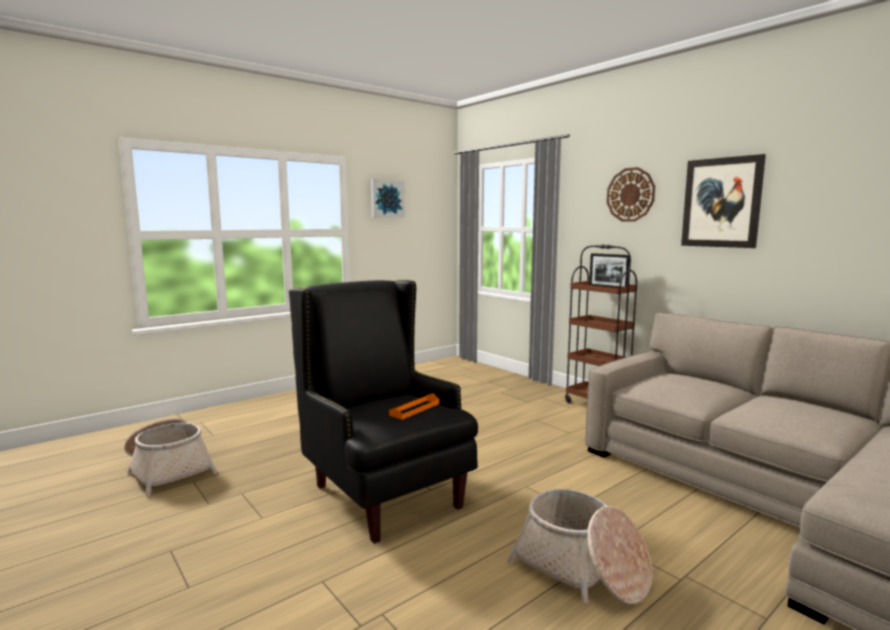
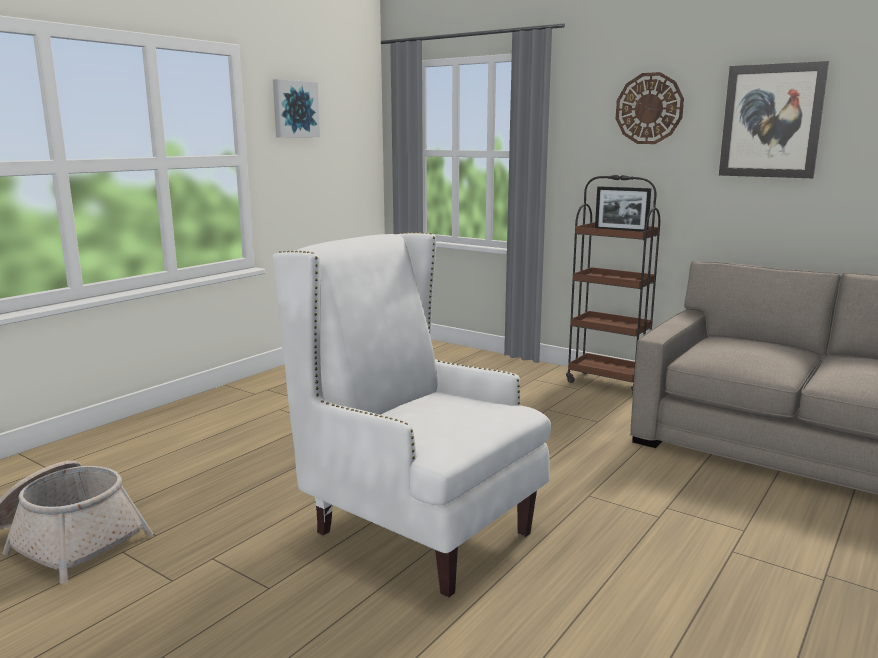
camera: 15 degrees left, 5 degrees up
(385, 495) = (420, 531): black armchair -> white armchair
(414, 409) = (472, 412): orange tray -> none
(581, 568) = (714, 586): basket -> none

